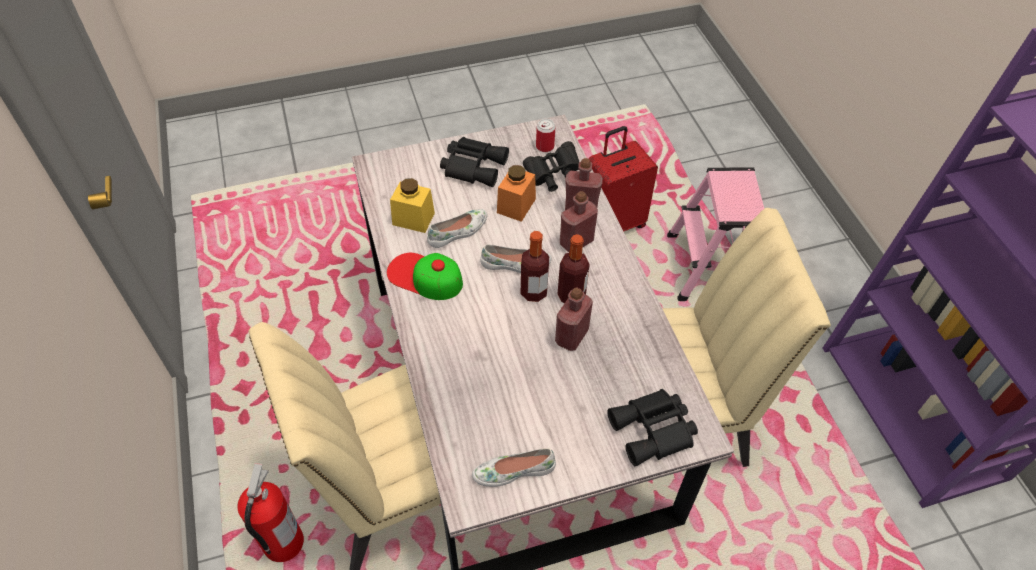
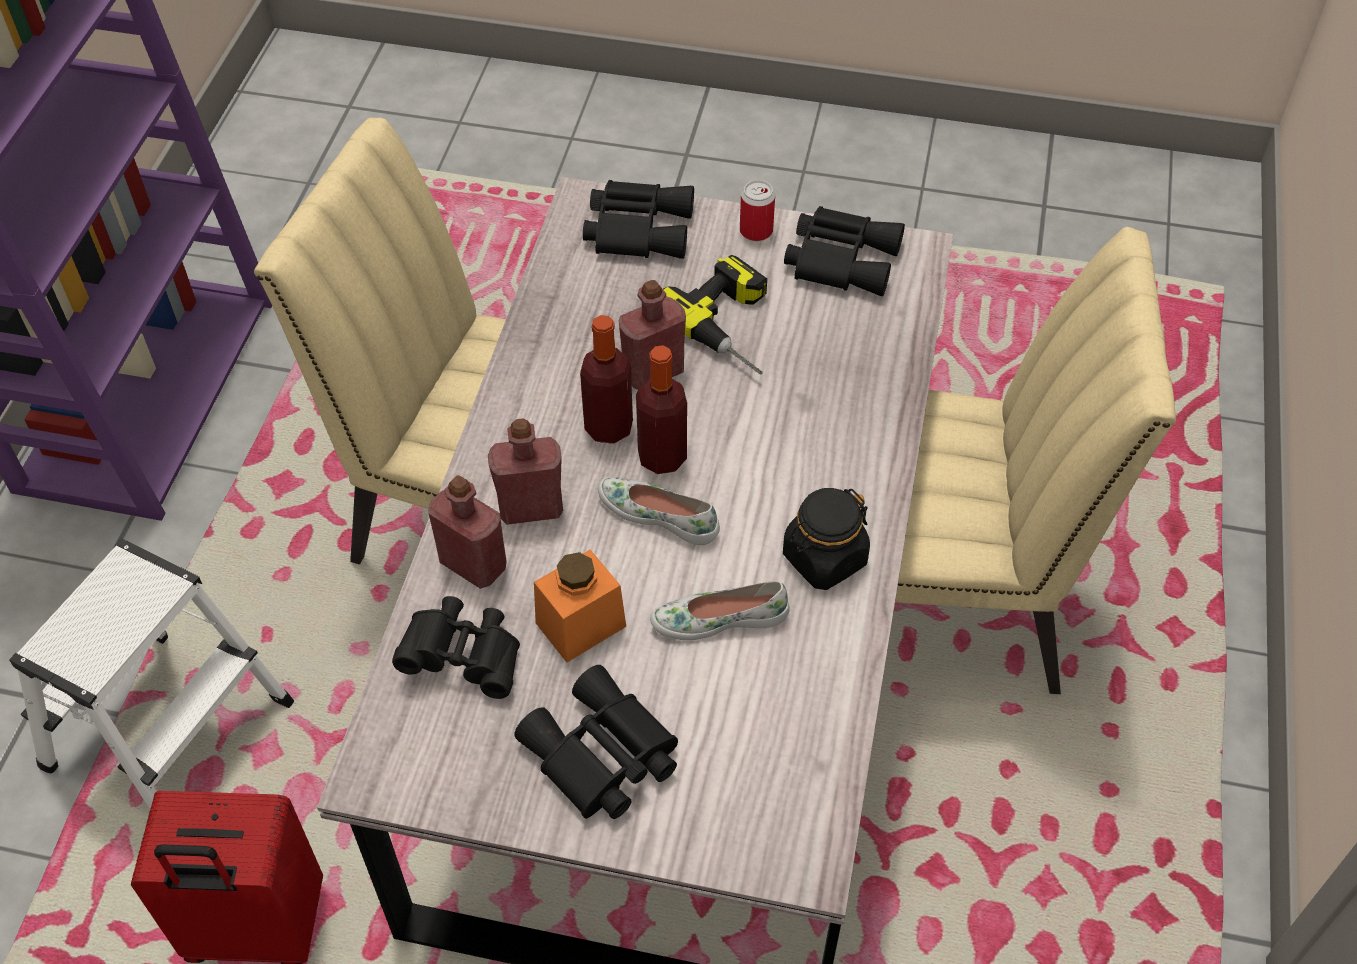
camera: 150 degrees left, 0 degrees up
(282, 543) = (1134, 624): fire extinguisher -> none
(413, 219) = (787, 684): yellow jar -> none
(425, 277) = (824, 559): cap -> black jar
(513, 470) = (841, 258): white shoe -> black binoculars
(545, 146) = (426, 736): can -> can (756, 231)
(548, 387) = (734, 325): none -> power drill
(715, 267) = (168, 732): pink step ladder -> white step ladder

